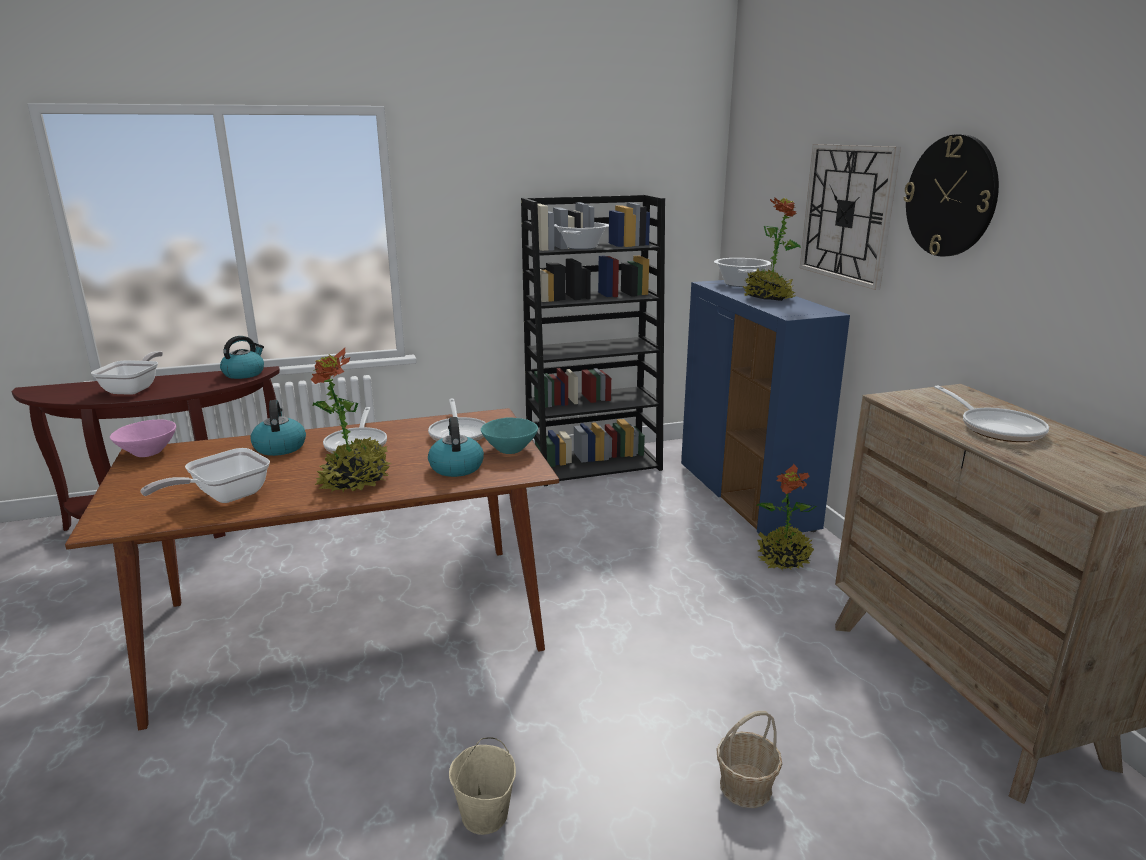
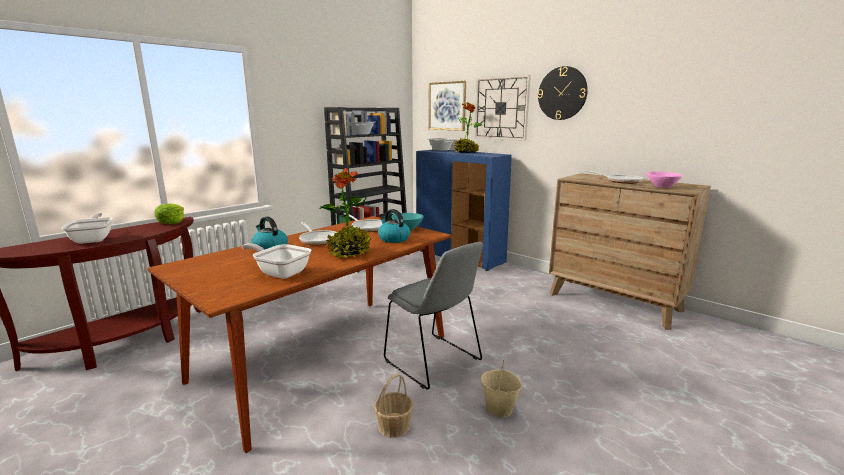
camera: 30 degrees left, 5 degrees down
(147, 453) = (175, 265): pink bowl -> pink bowl (662, 187)
(224, 497) = (280, 272): frying pan -> frying pan turned 105 degrees clockwise
(244, 373) = (172, 222): kettle -> lettuce
(482, 690) = (434, 362): none -> grey chair
(746, 787) = (585, 357): basket -> basket (394, 426)
(769, 196) = (447, 106): none -> picture
(783, 559) = (502, 276): potted plant -> none

